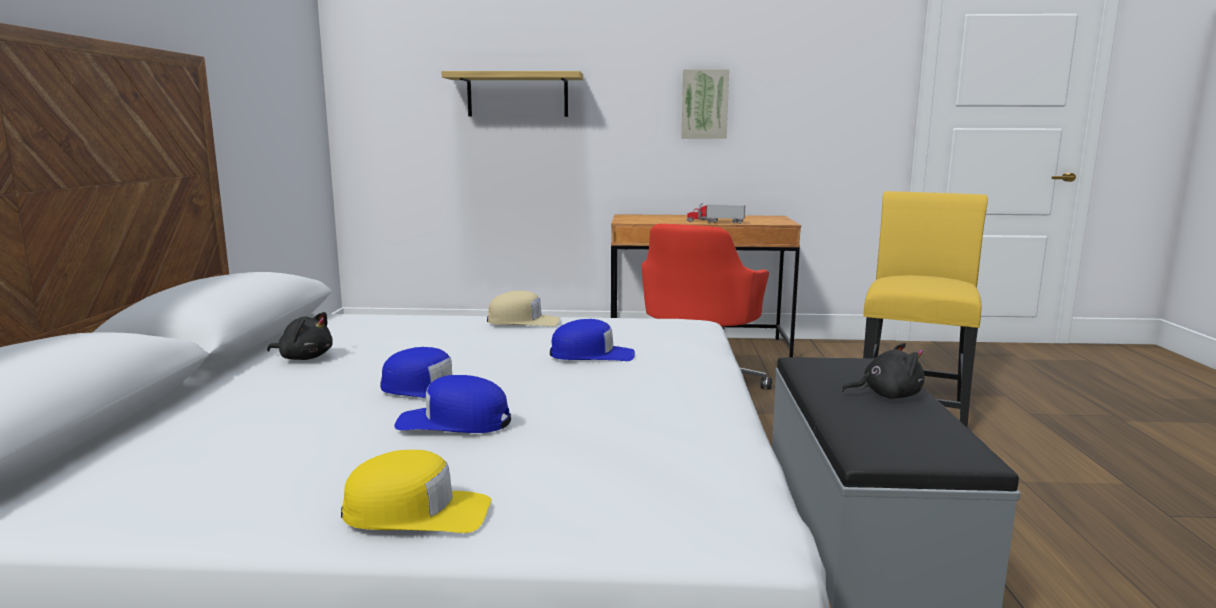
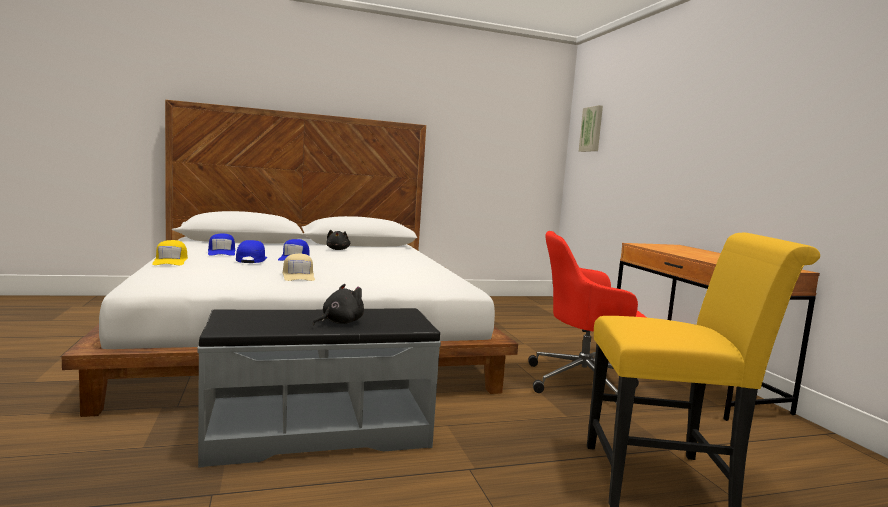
camera: 70 degrees right, 5 degrees down
(517, 95) = (641, 145): shelf -> none
(524, 321) = (423, 265): beige cap -> beige cap (298, 276)
(592, 355) = (368, 273): blue cap -> blue cap (222, 252)
(704, 104) = (759, 147): picture -> picture (592, 129)
(715, 222) = (695, 256): toy truck -> none
(887, 395) = (340, 322): black plush toy -> black plush toy turned 120 degrees counterclockwise

